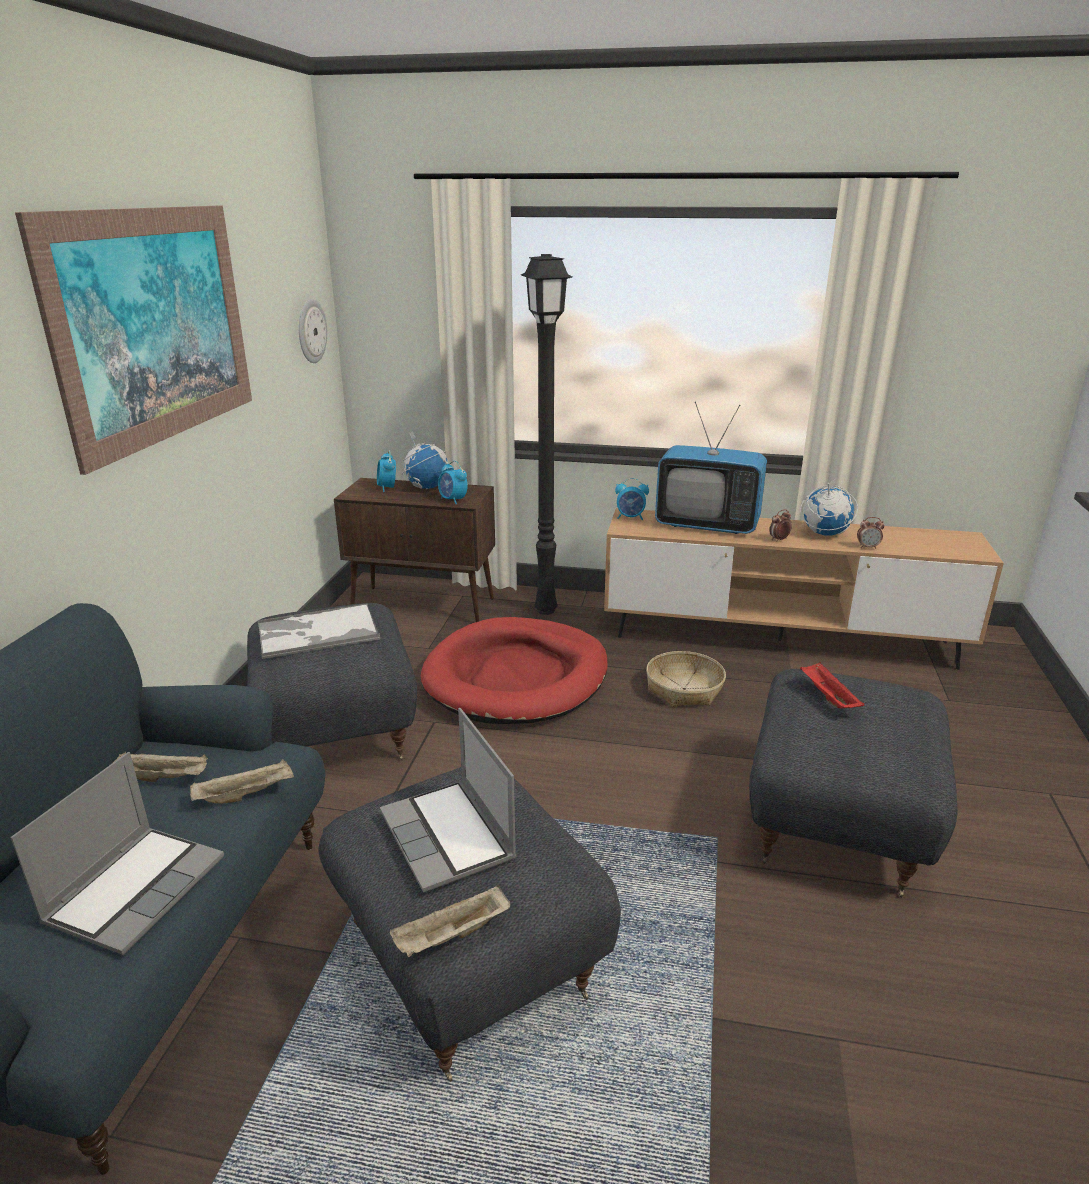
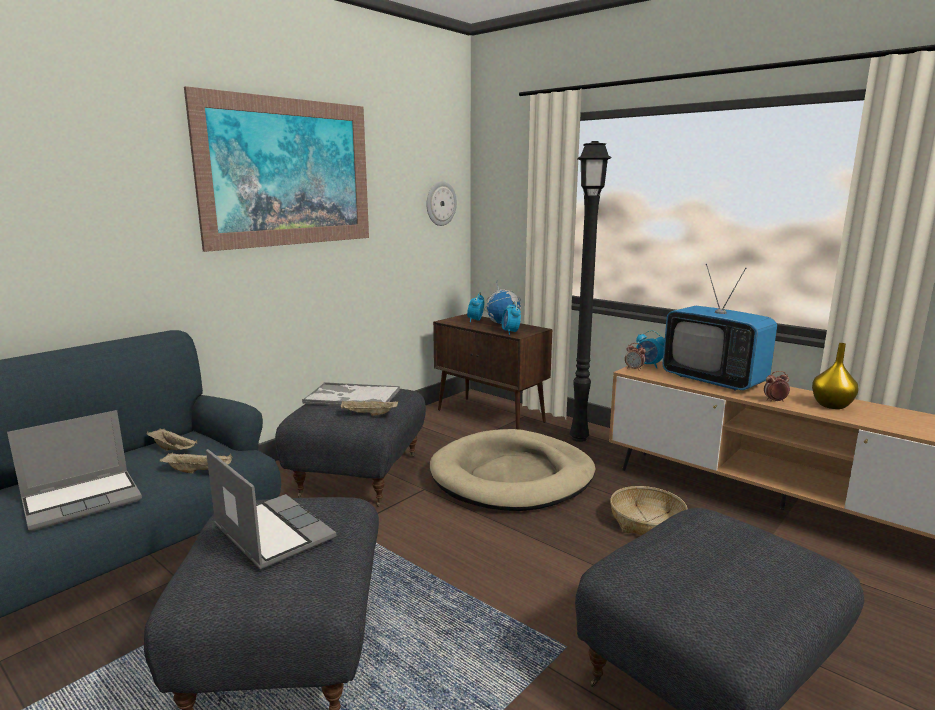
camera: 30 degrees right, 10 degrees down
(449, 837) = (271, 533): laptop -> laptop turned 135 degrees clockwise
(452, 937) = (192, 595): beige tray -> beige tray (368, 414)
(517, 677) = (512, 476): red dog bed -> beige dog bed
(824, 534) = (831, 405): globe -> yellow vase
(827, 697) = (706, 536): red tray -> none
(867, 547) = (872, 423): alarm clock -> alarm clock (634, 369)

